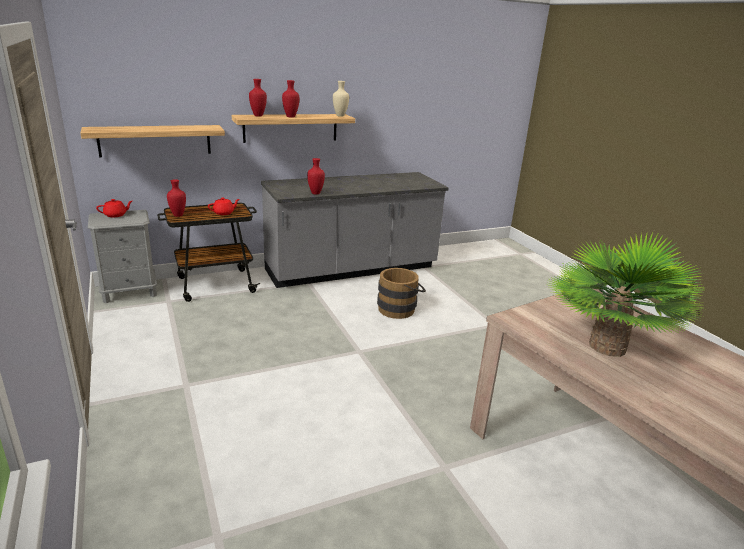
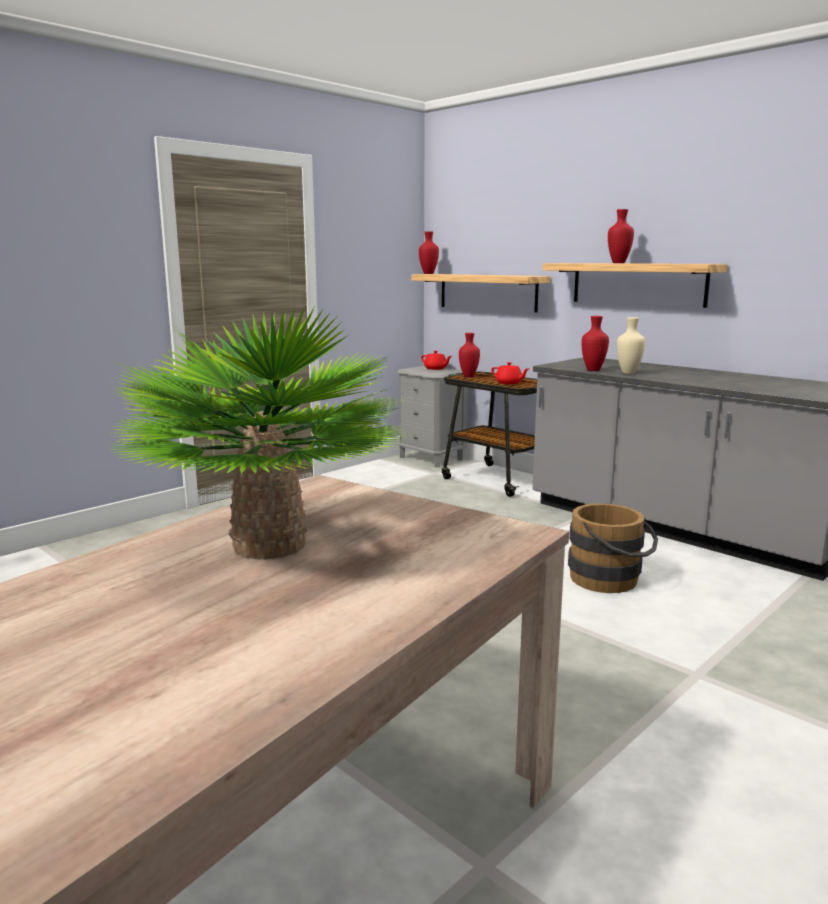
camera: 70 degrees right, 10 degrees down
(257, 115) = (585, 262): red vase -> red vase (428, 274)
(340, 116) = (699, 263): beige vase -> beige vase (628, 373)

